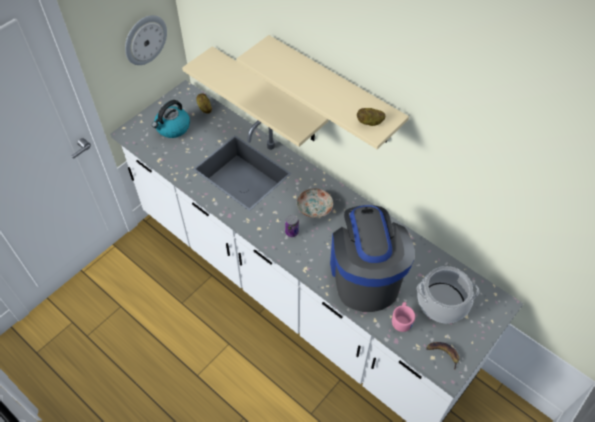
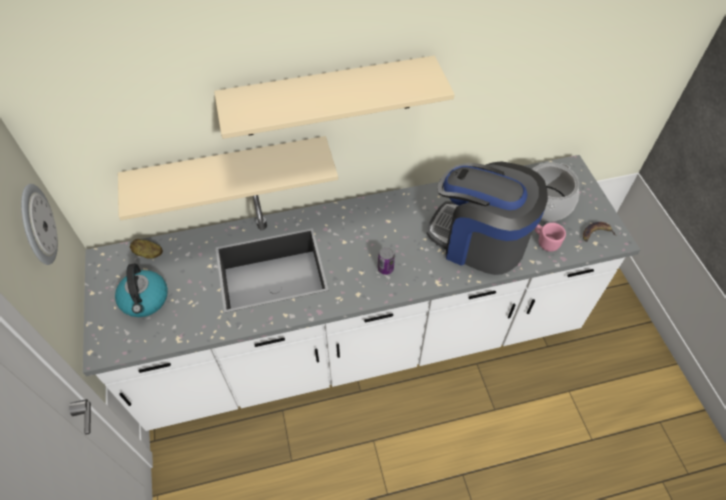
camera: 55 degrees left, 0 degrees up
(315, 207) = (371, 233): plate -> none
(370, 122) = (420, 83): potato -> none

